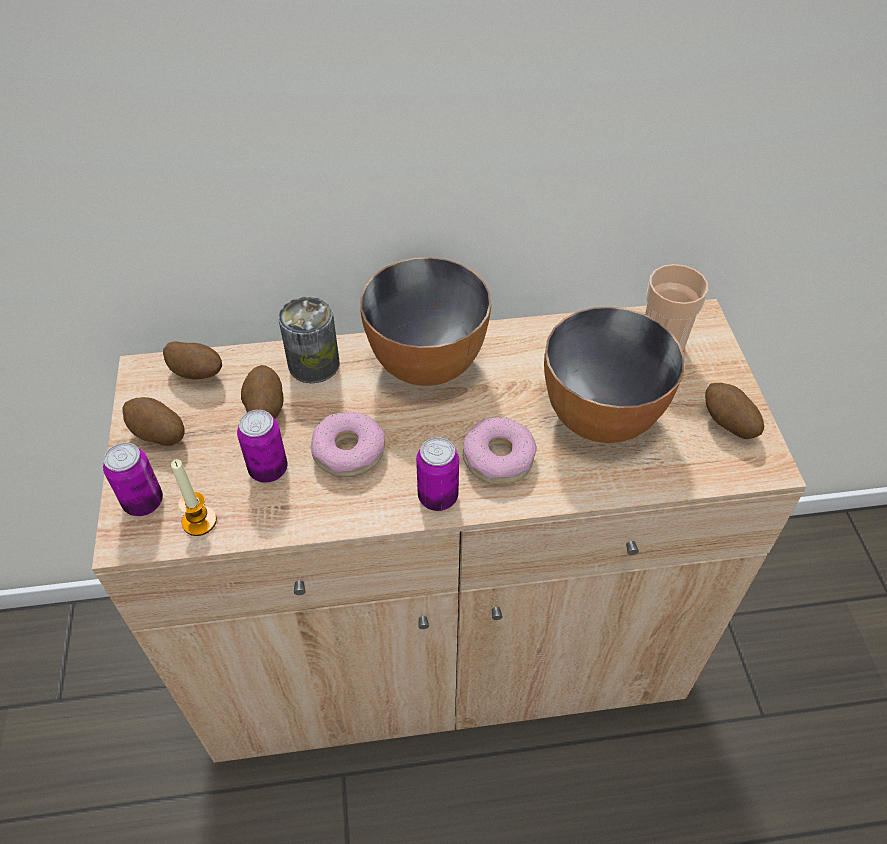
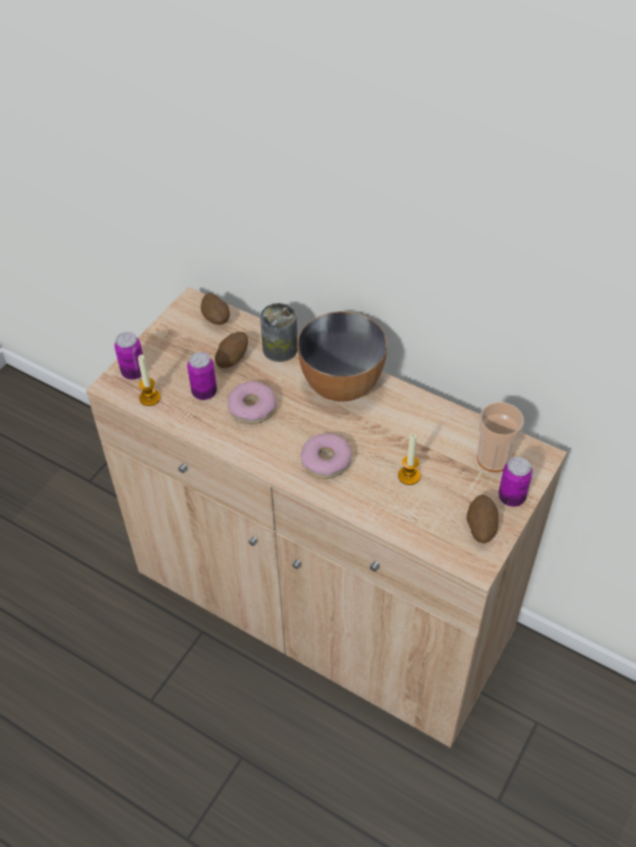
camera: 40 degrees right, 0 degrees up
(158, 435) = (169, 342): potato -> none
(438, 497) = (273, 460): can -> can (511, 497)
(602, 416) = (409, 476): bowl -> candle

